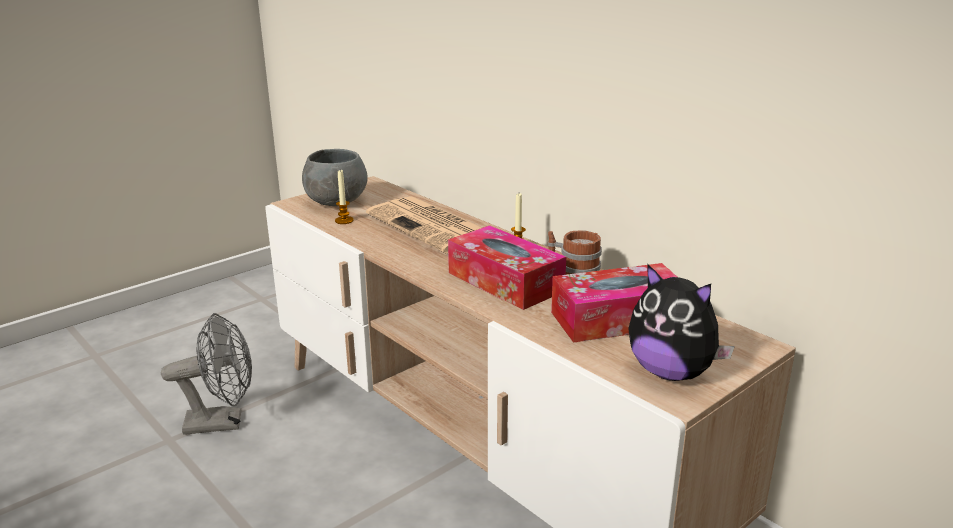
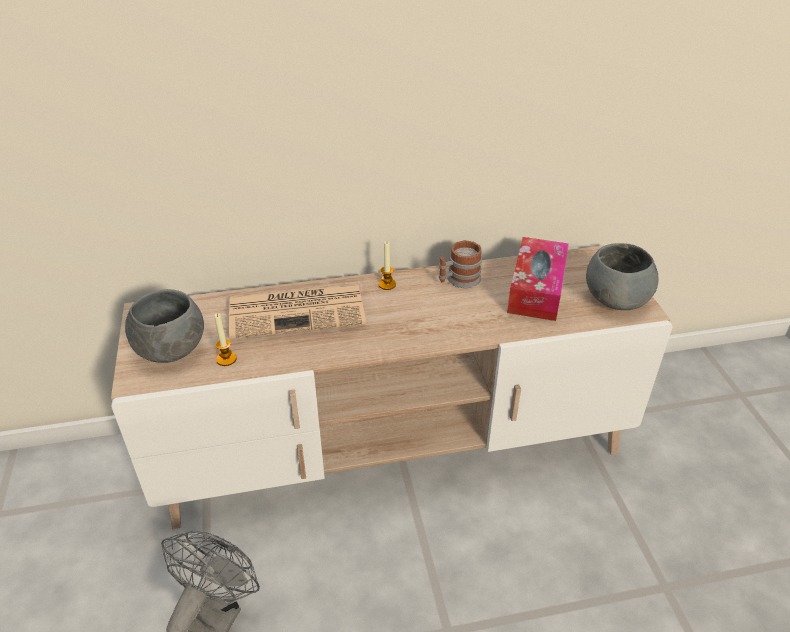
camera: 60 degrees left, 15 degrees up
(505, 282) = (442, 314): tissue box -> none
(671, 372) = (616, 299): plush toy -> grey bowl

